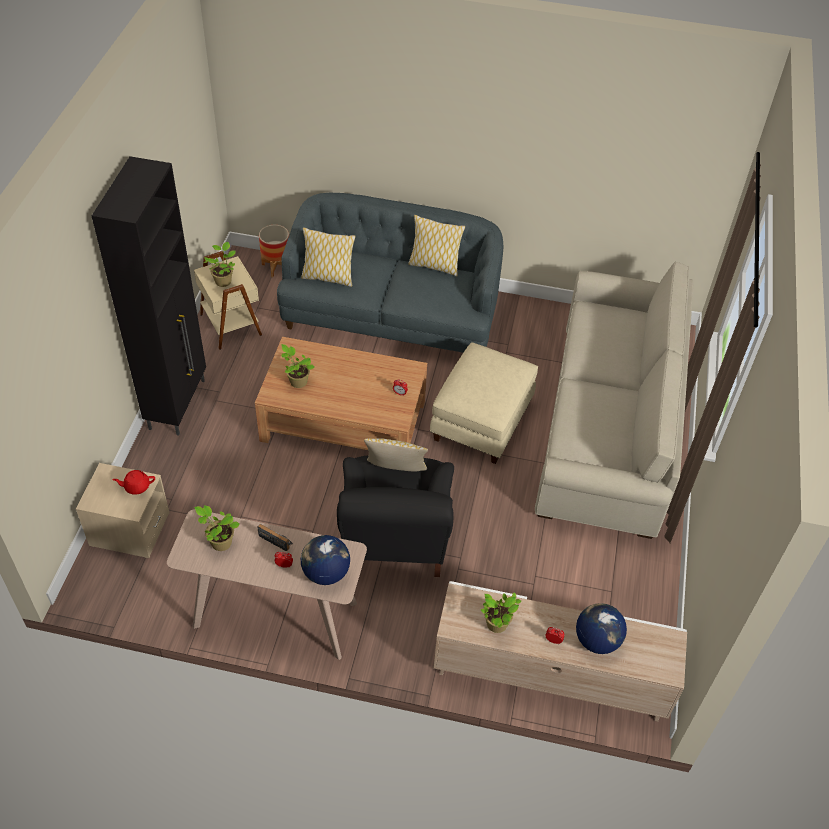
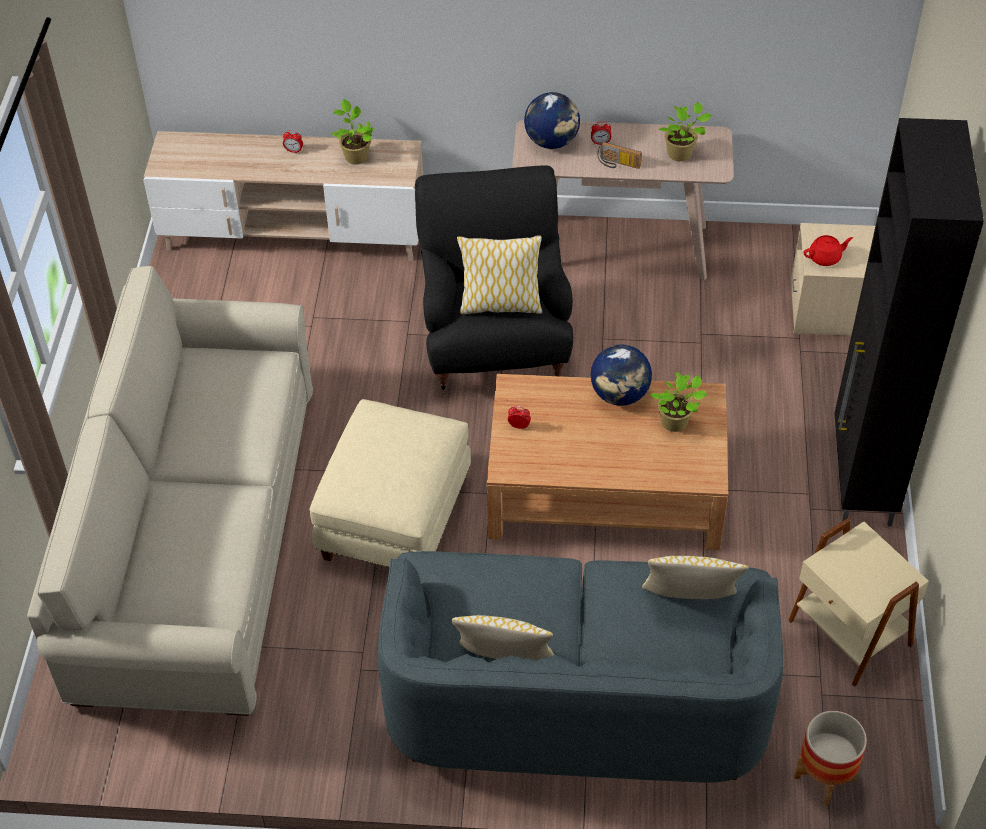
camera: 175 degrees right, 0 degrees up
(223, 280) = (866, 565): potted plant -> none
(597, 640) = (246, 157): globe -> globe (620, 395)

